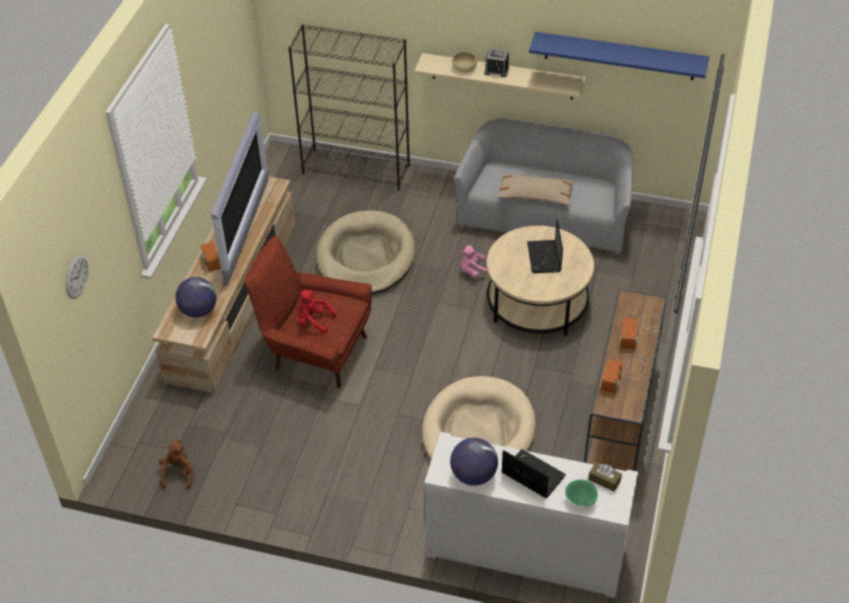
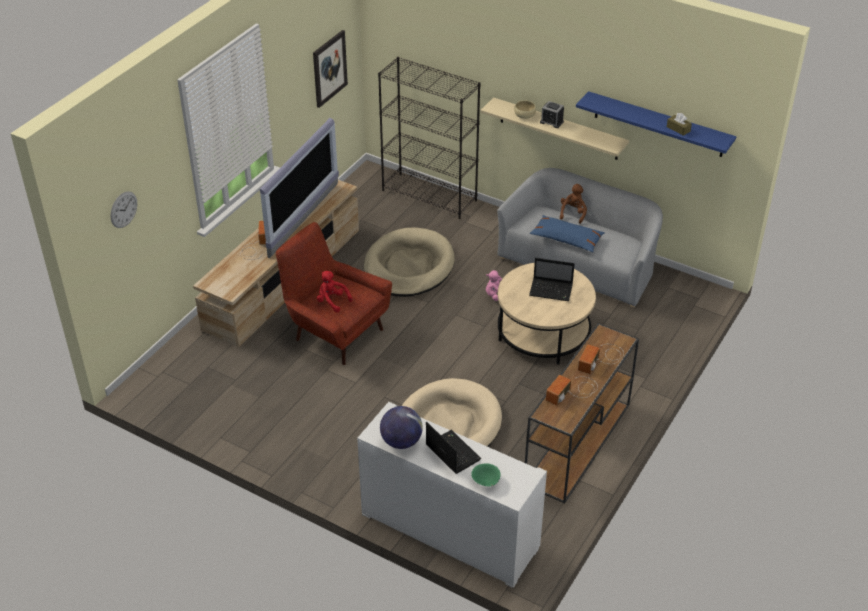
camera: 15 degrees right, 5 degrees down
(178, 473) = (184, 403): brown plush toy -> brown plush toy (573, 213)
(198, 310) = (238, 272): globe -> none
(231, 52) = (329, 68): none -> picture
(535, 195) = (566, 239): beige pillow -> blue pillow
(544, 258) = (552, 290): laptop -> laptop turned 90 degrees counterclockwise
(604, 480) = (513, 471): brown tissue box -> brown tissue box (678, 129)

